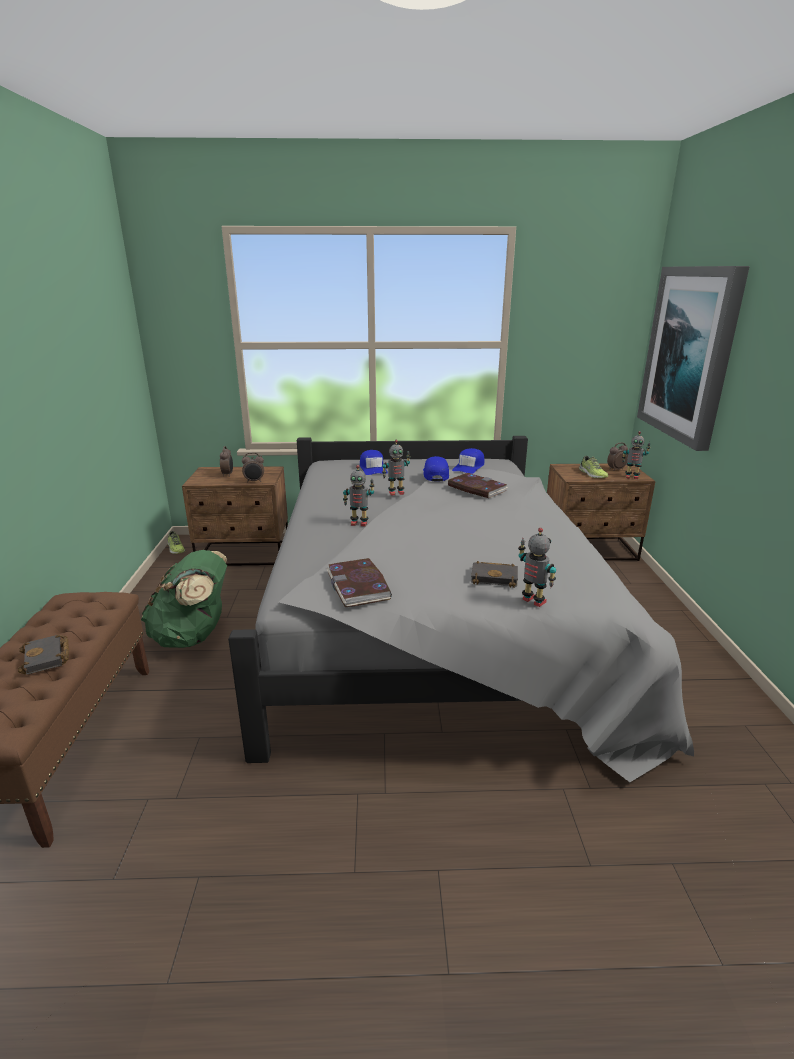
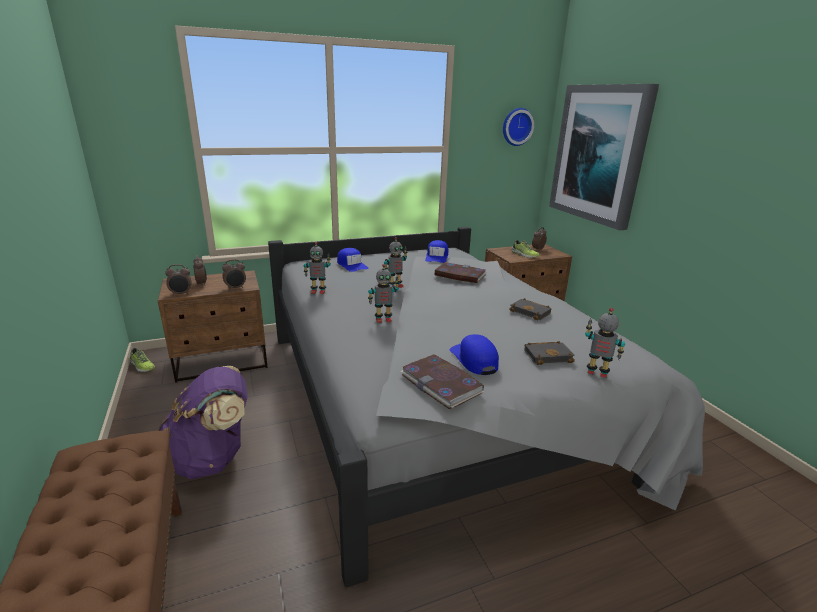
camera: 20 degrees left, 0 degrees up
(47, 658) = (103, 537): black book -> black book (531, 312)
(193, 636) = (212, 458): green backpack -> purple backpack
(204, 482) = (181, 294): none -> alarm clock
(435, 475) = (415, 266): blue cap -> blue cap (474, 359)
(599, 318) = (516, 126): none -> wall clock
(631, 477) = (553, 254): toy robot -> toy robot (318, 291)

